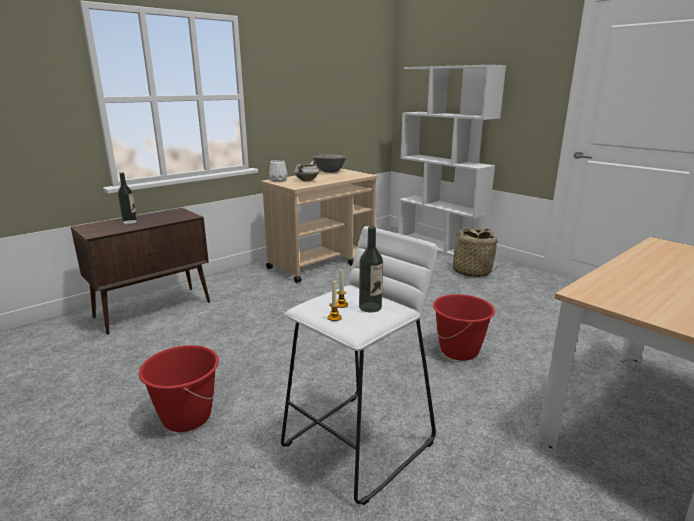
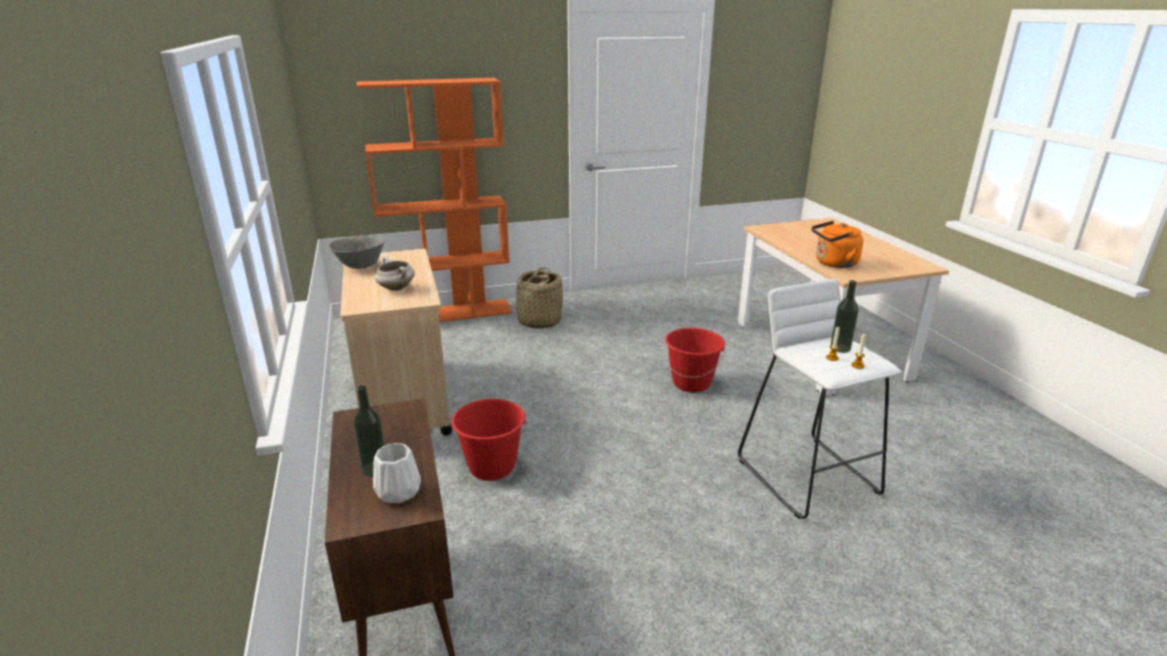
camera: 65 degrees left, 5 degrees up
(186, 417) = (731, 583): red bucket -> red bucket (492, 467)
(279, 180) = (365, 304): white vase -> white vase (399, 492)
(439, 246) = (451, 313): white bookcase -> orange bookcase
(616, 283) = (833, 263): none -> orange kettle

